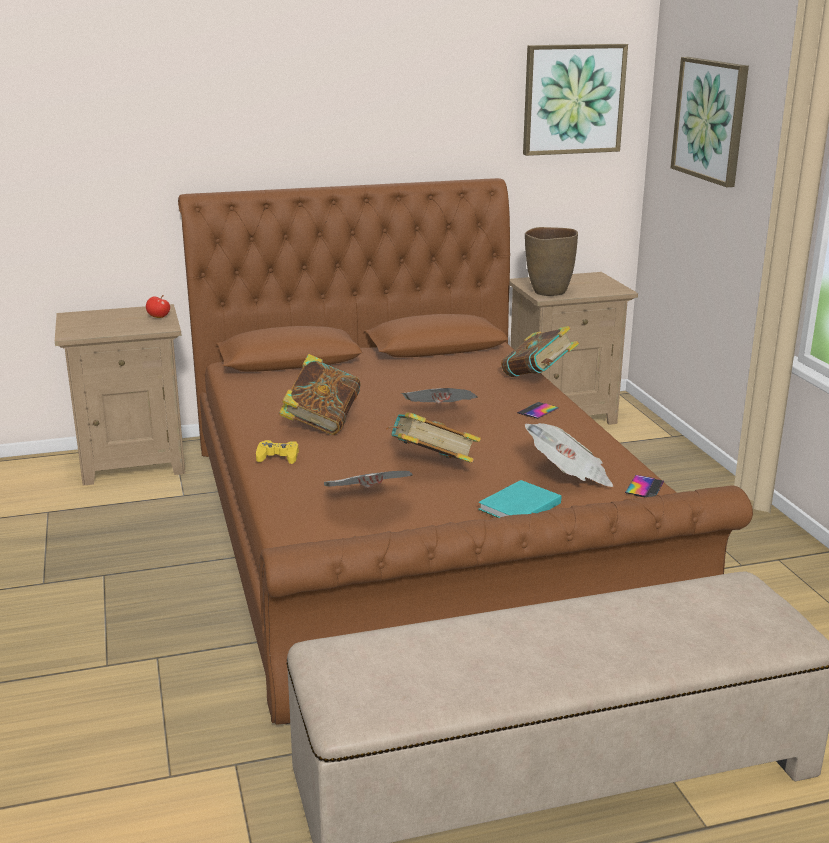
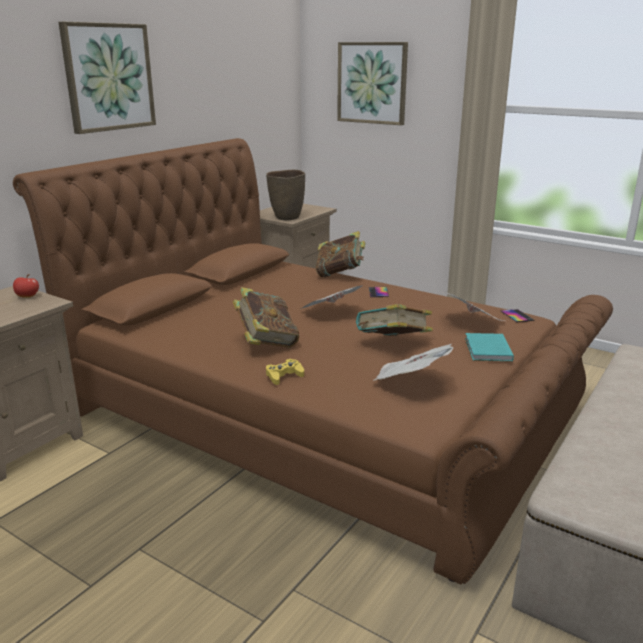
camera: 40 degrees left, 0 degrees up
(573, 99) = (264, 77): picture -> picture (108, 77)

